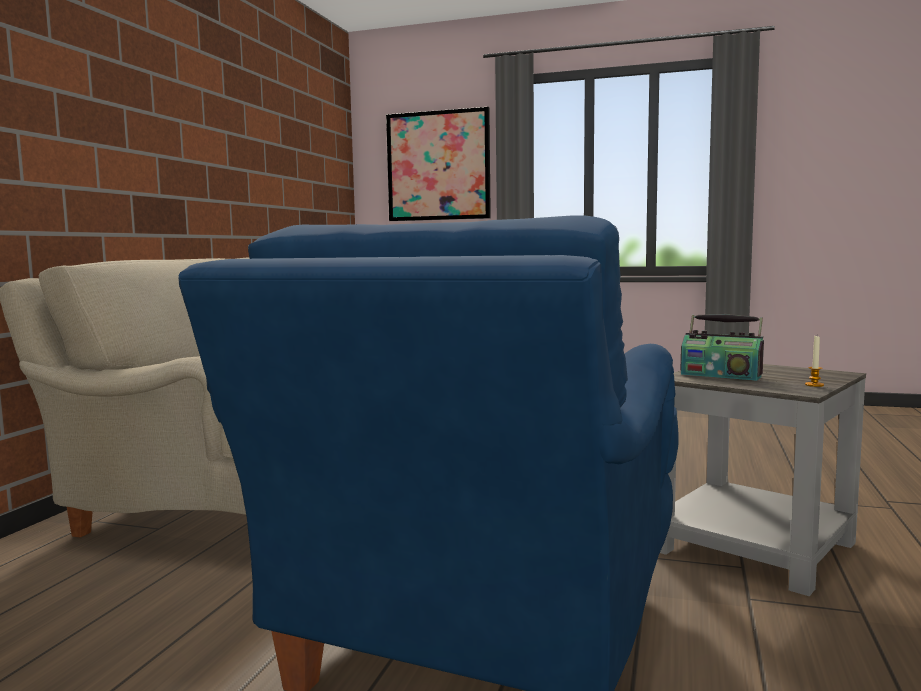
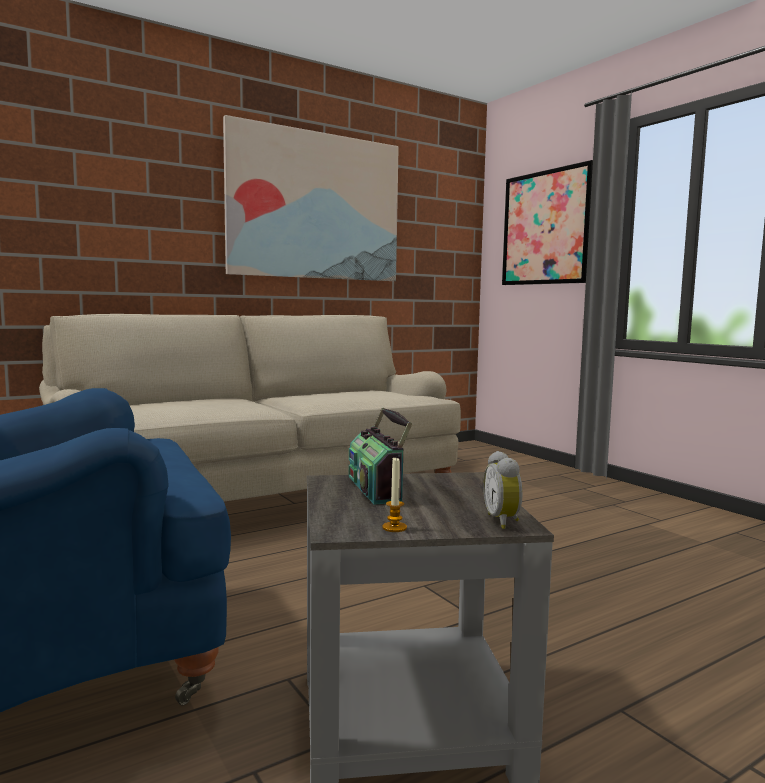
camera: 40 degrees right, 0 degrees up
(241, 129) = (315, 206): none -> picture
(831, 373) = (504, 521): none -> alarm clock

